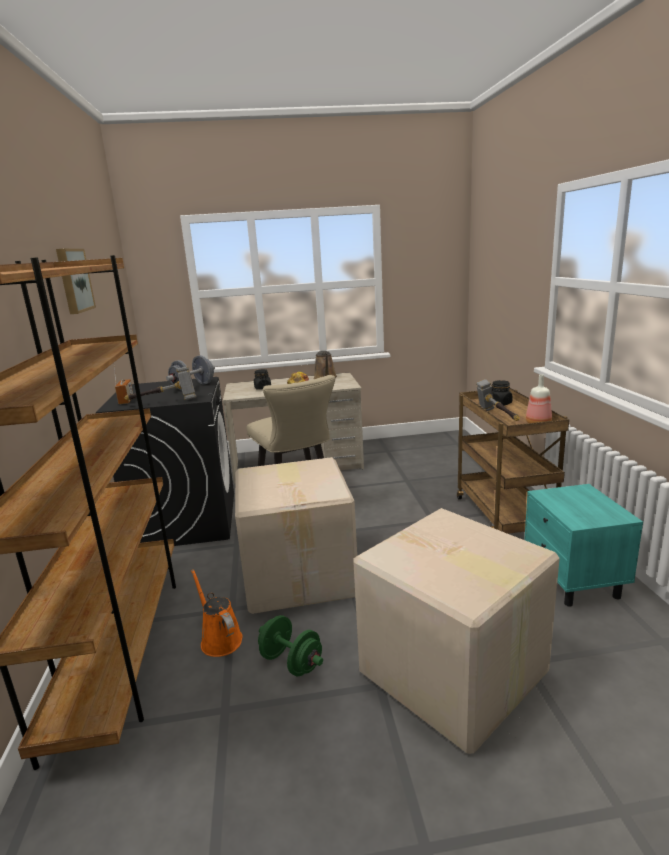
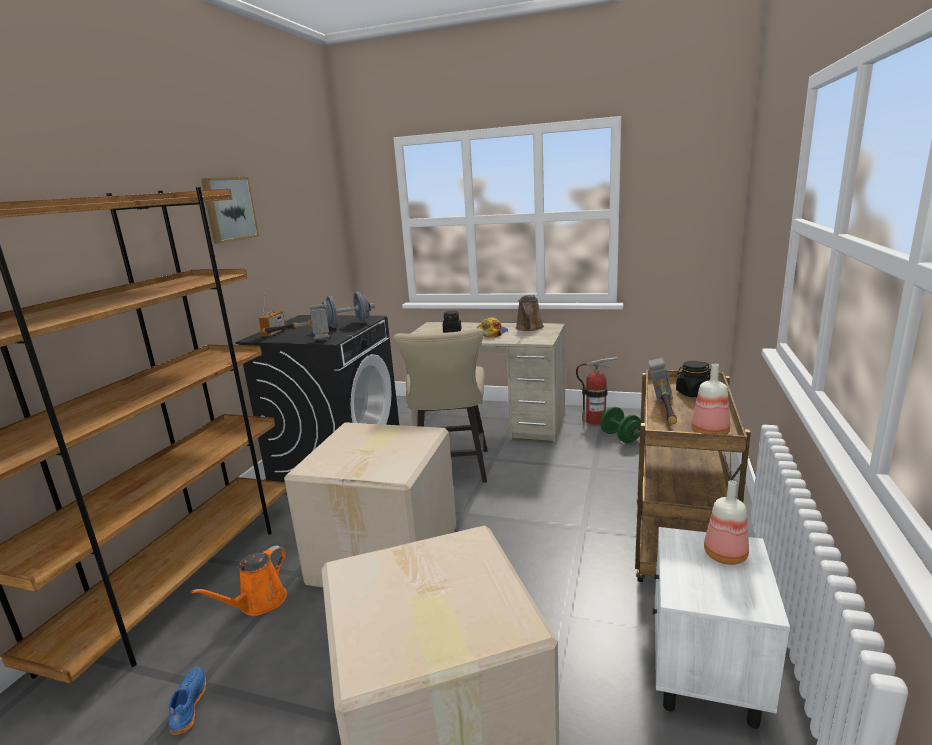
camera: 25 degrees right, 0 degrees up
(219, 639) = (259, 603): orange watering can -> orange watering can turned 135 degrees counterclockwise
(229, 727) = (187, 705): none -> blue shoe
(291, 662) = (295, 655): green dumbbell -> green dumbbell (620, 437)
(380, 449) = (595, 421): none -> fire extinguisher
(573, 581) = (705, 674): turquoise nightstand -> white nightstand
(580, 496) = (726, 556): none -> bottle

